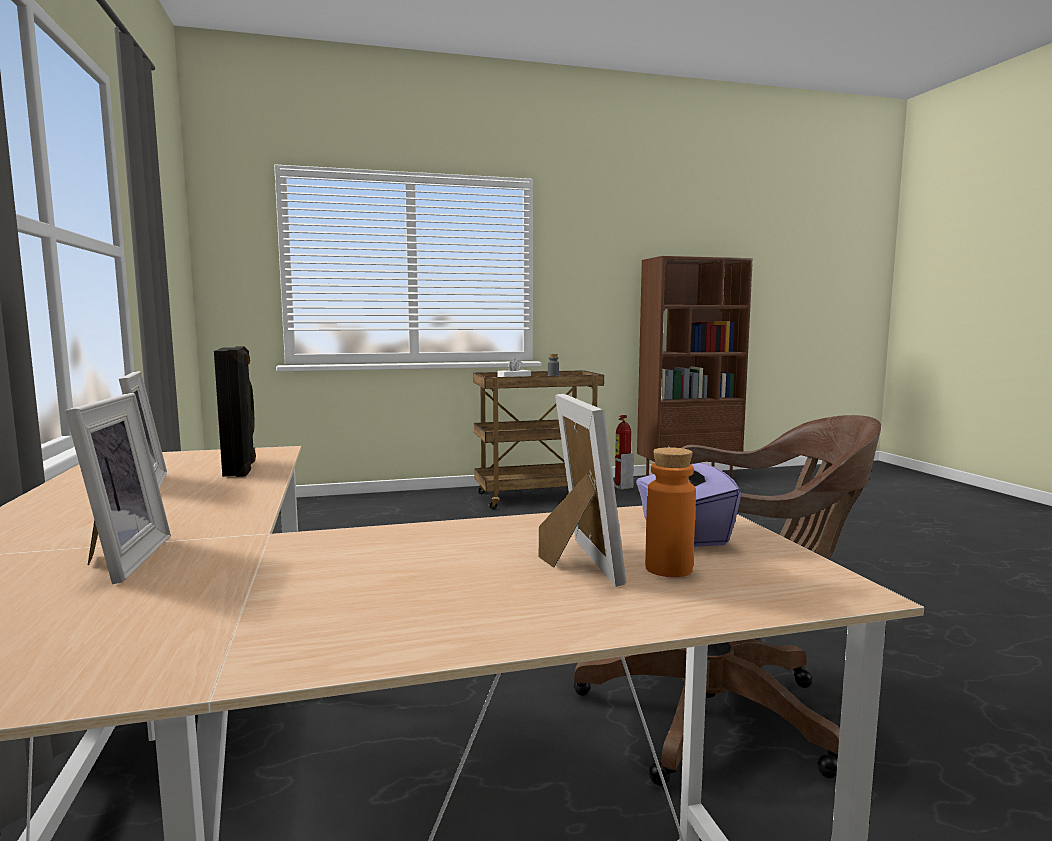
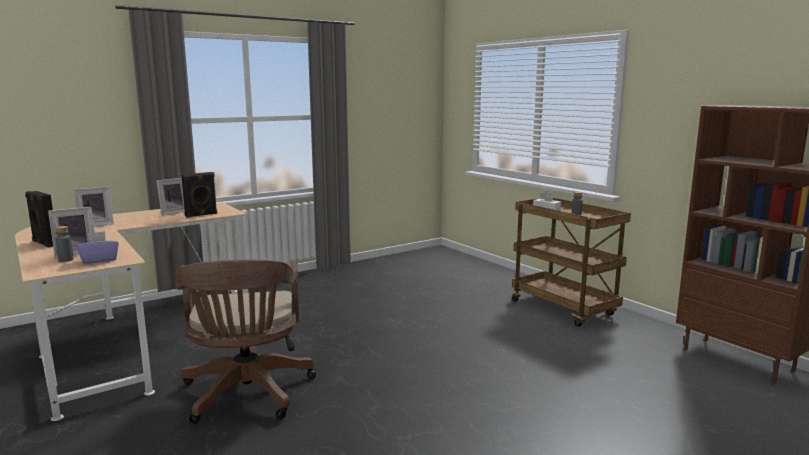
camera: 70 degrees right, 5 degrees up
(359, 623) = (44, 243): none -> black speaker
(622, 487) = (646, 333): fire extinguisher -> none
(668, 569) = (66, 260): orange bottle -> grey bottle

